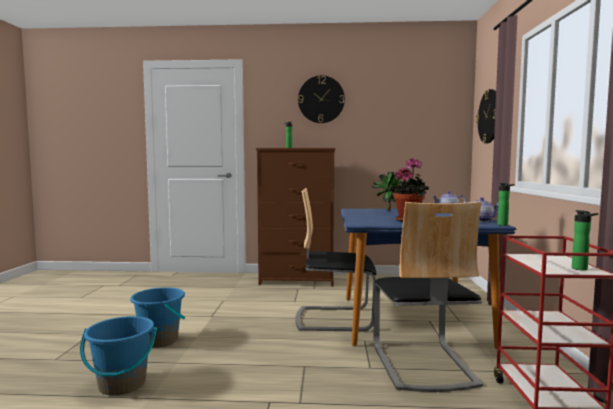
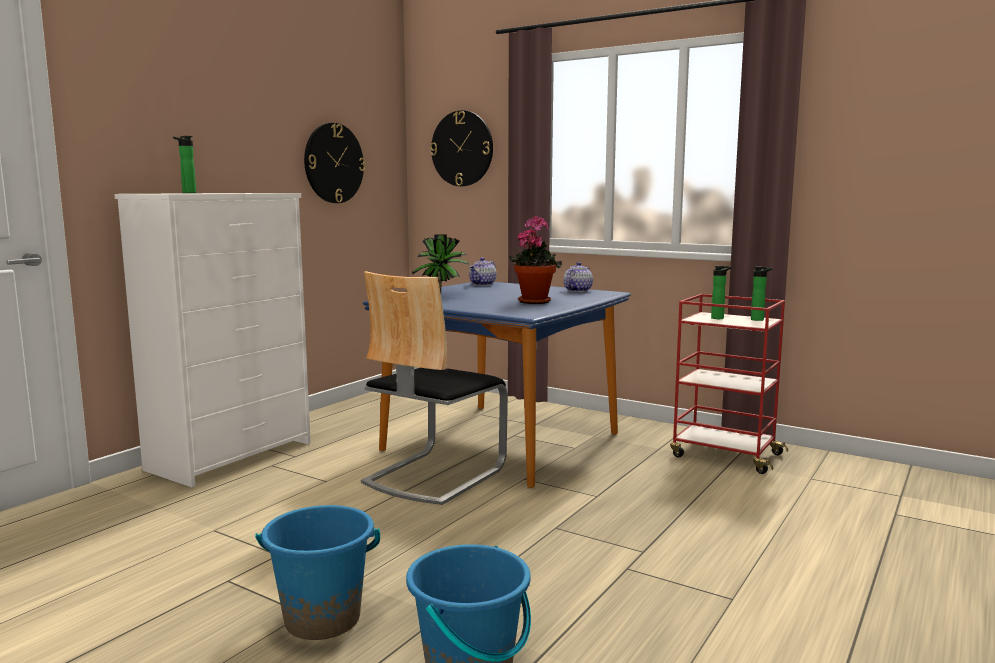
camera: 60 degrees left, 5 degrees up
(298, 280) = (233, 456): brown dresser -> white dresser
(321, 99) = (212, 91): wall clock -> wall clock (333, 163)
(422, 364) = (614, 472): chair -> none
(504, 225) = (617, 292): bottle -> bottle (719, 318)

